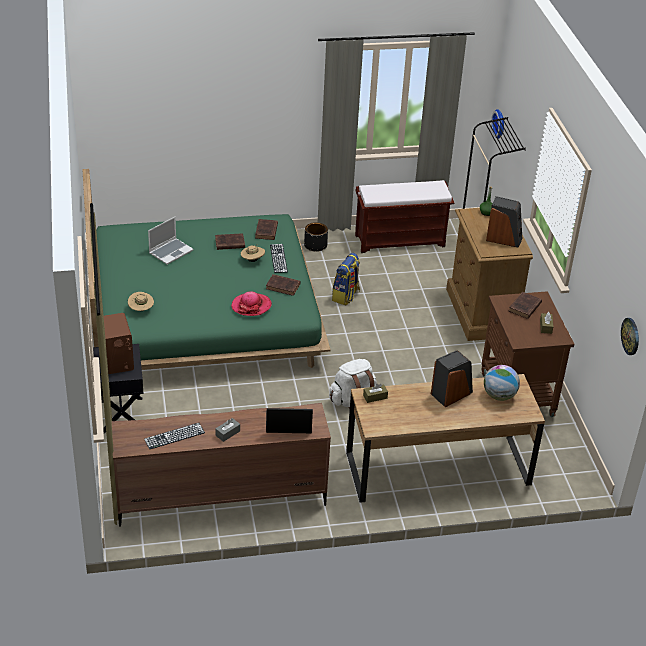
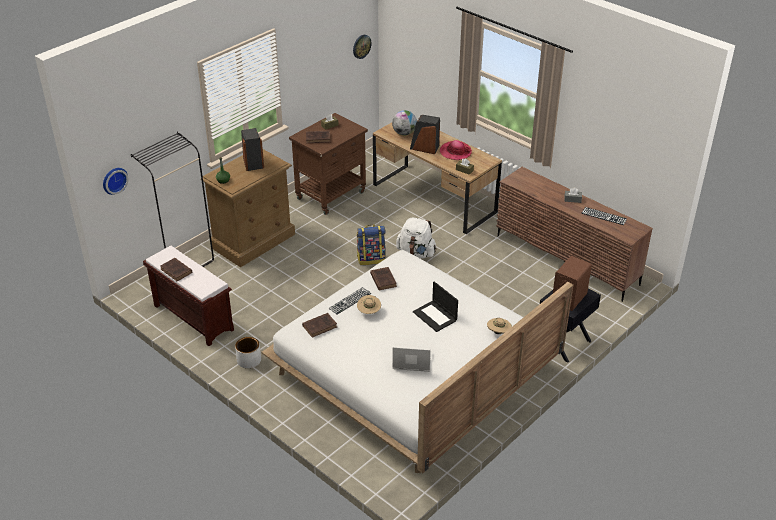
camera: 125 degrees left, 0 degrees up
(203, 313) = (411, 370): green bed -> white bed
(229, 243) = (361, 336): brown book -> brown book (177, 271)
(251, 306) = (425, 282): hat -> hat (455, 152)
(288, 423) = (533, 184): laptop -> laptop (435, 316)
(315, 245) = (248, 360): black planter -> white planter
(346, 296) = (304, 309): backpack -> backpack (371, 259)

